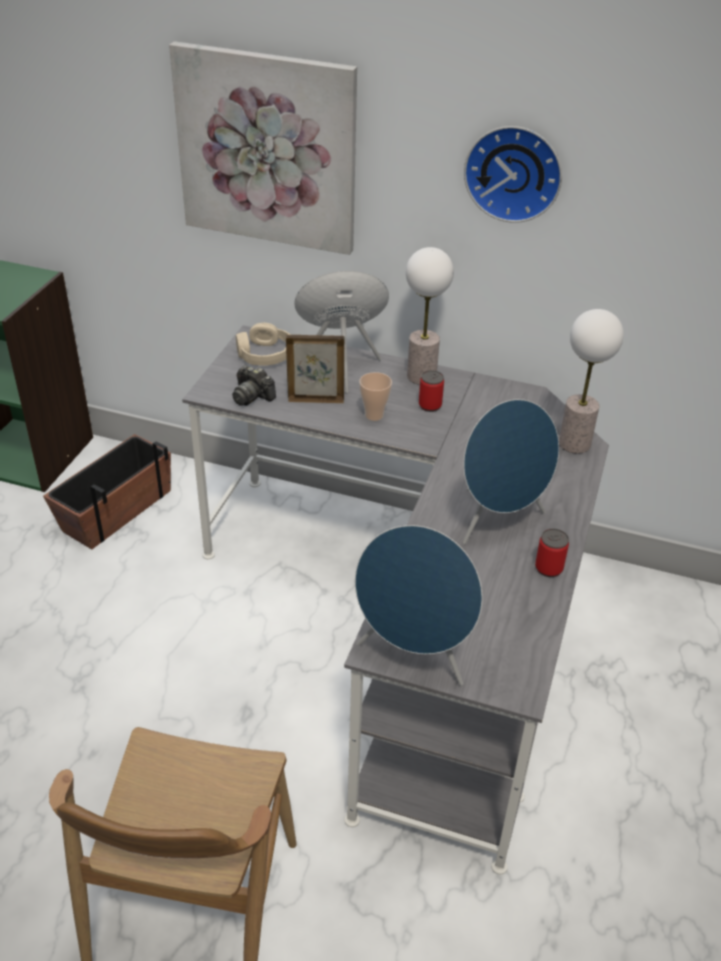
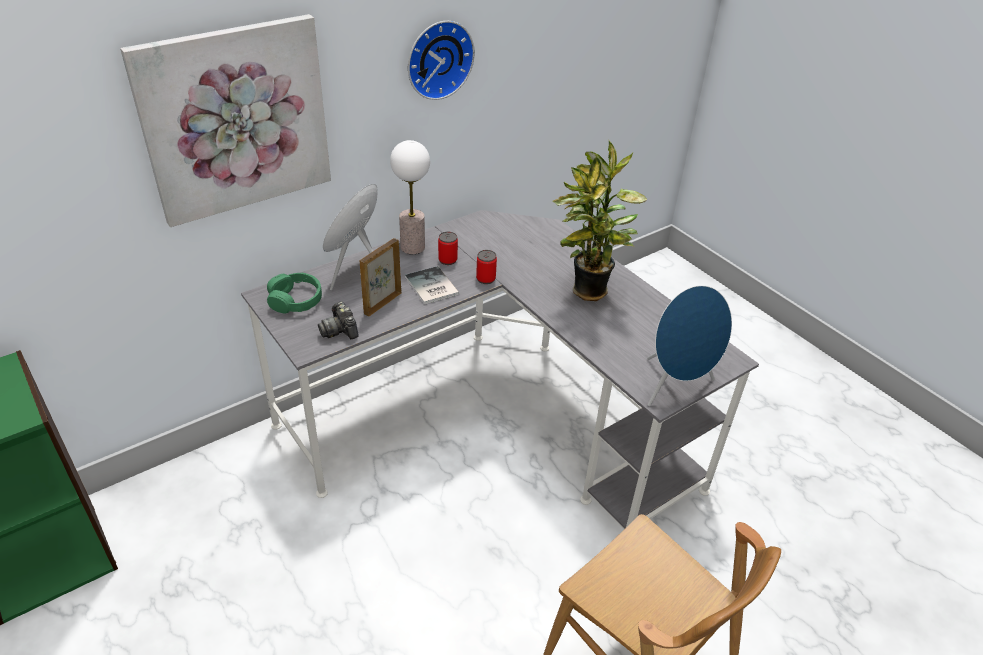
camera: 55 degrees left, 0 degrees up
(116, 510) = (203, 527): planter -> none
(252, 396) = (340, 330): camera -> camera turned 75 degrees clockwise
(264, 354) = (295, 300): beige headphones -> green headphones
(374, 415) = (430, 287): cup -> book
(498, 521) = (587, 293): blue speaker -> potted plant
(548, 568) = (644, 297): can -> can (485, 279)
(575, 443) = (546, 229): table lamp -> none

